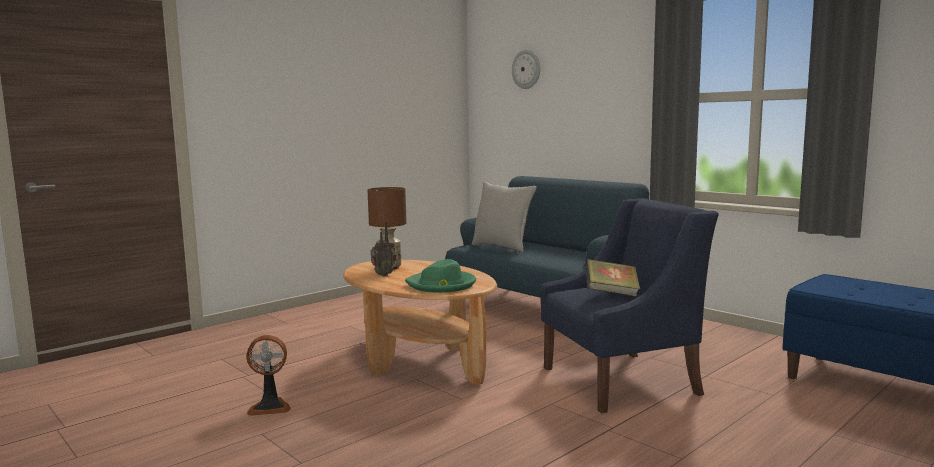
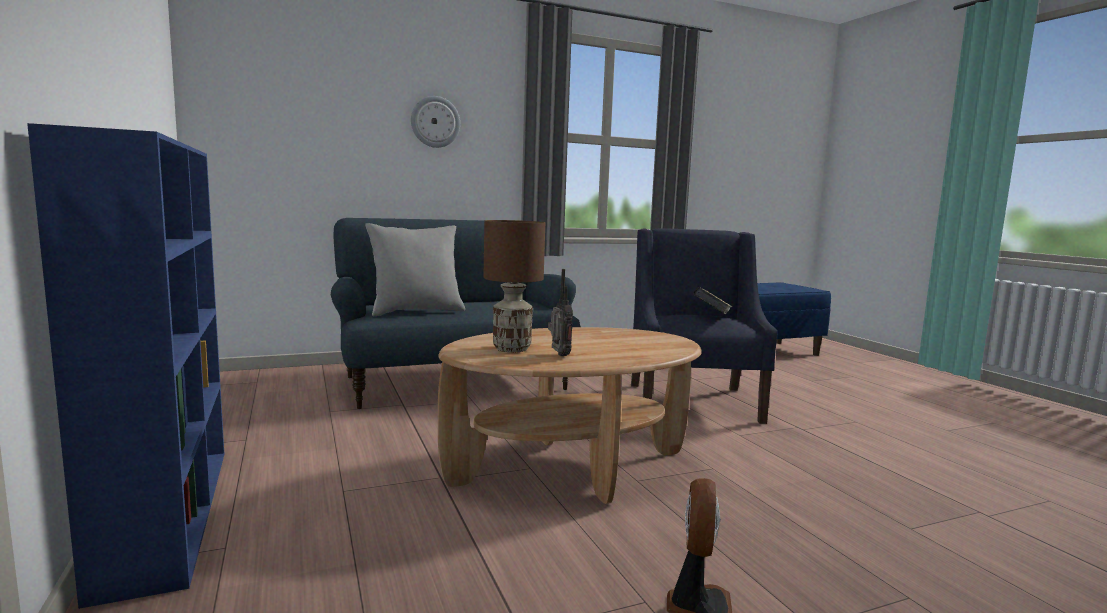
camera: 70 degrees left, 0 degrees up
(311, 309) = (168, 512): none -> blue bookcase
(442, 285) = (644, 344): green hat -> none
(526, 69) = (316, 67): wall clock -> wall clock (435, 122)

